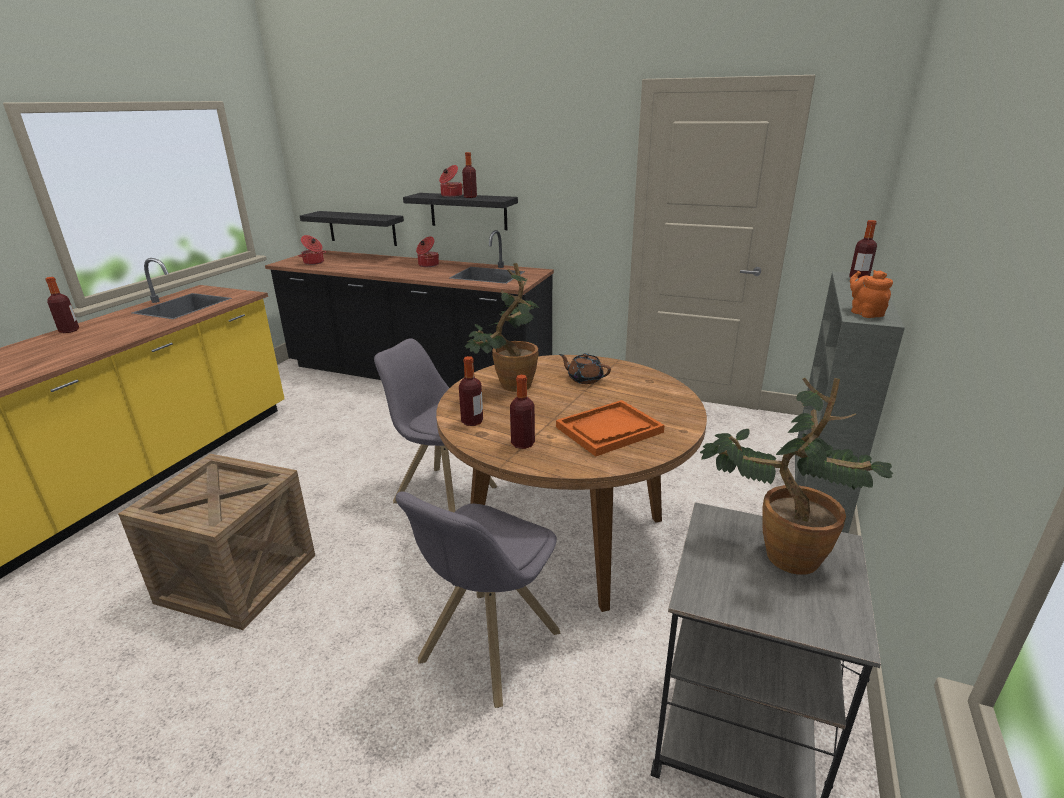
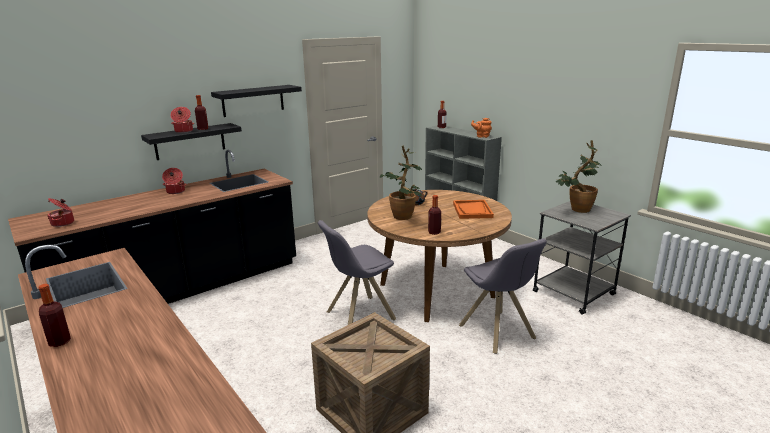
camera: 60 degrees left, 5 degrees down
(362, 228) = (73, 181): black shelf -> black shelf (253, 100)
(523, 444) = (468, 227): bottle -> none

